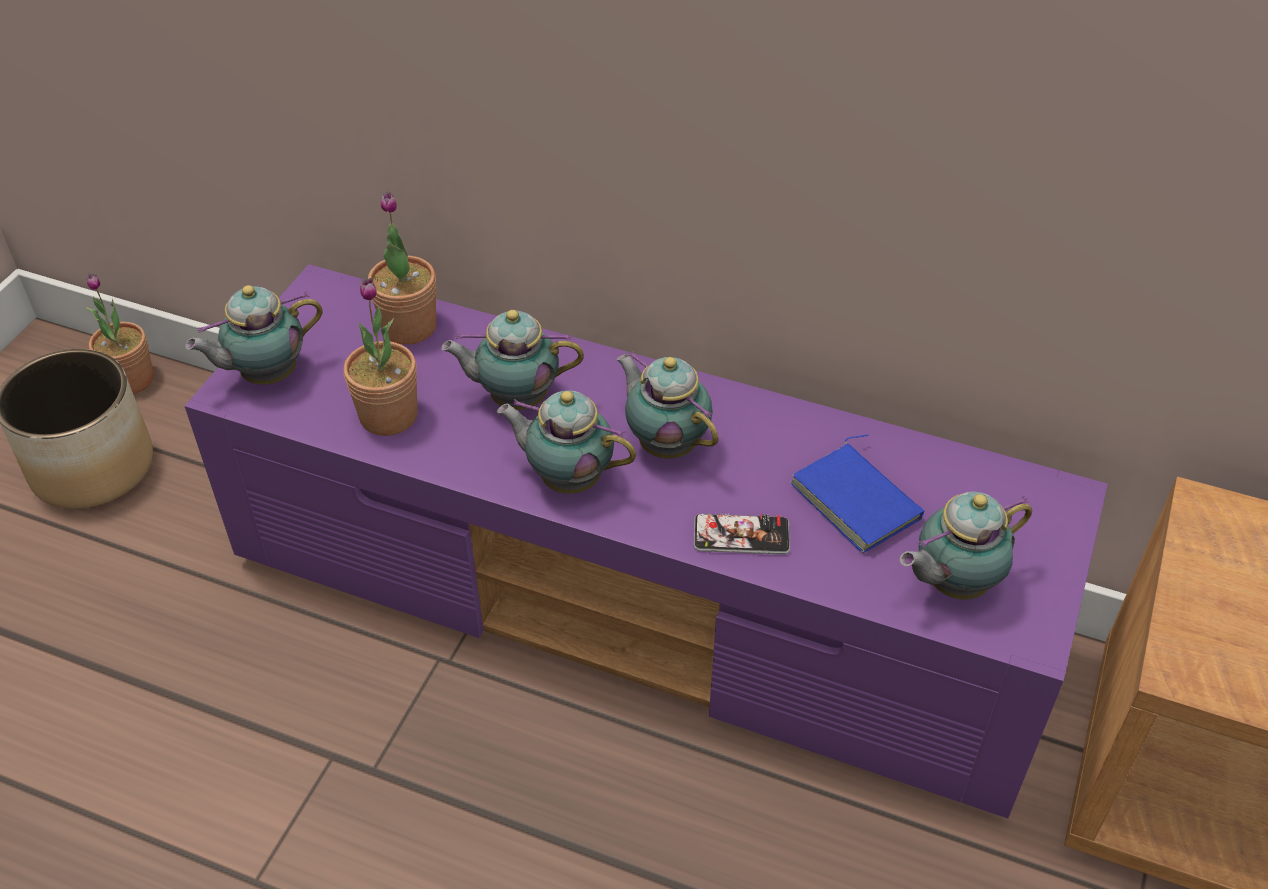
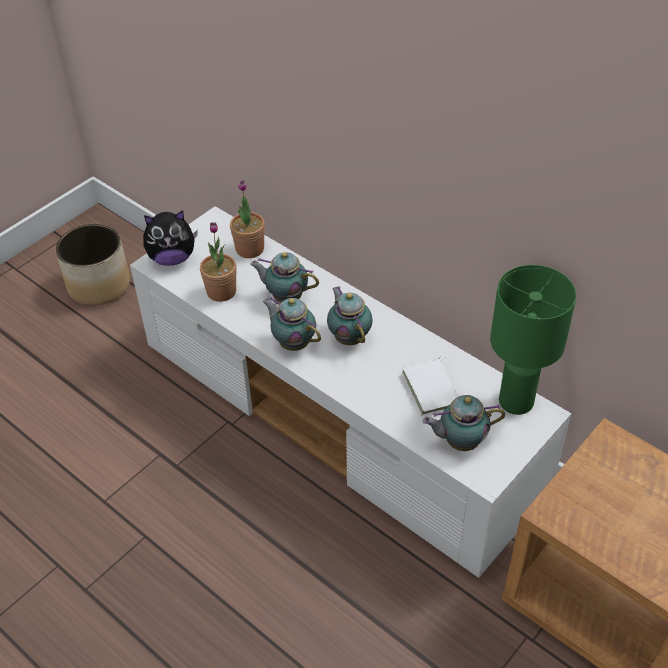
camera: 20 degrees right, 0 degrees up
(131, 379) = (132, 245): potted plant -> none
(266, 375) = (172, 258): teapot -> plush toy
(639, 601) = (339, 419): purple tv stand -> white tv stand
(741, 535) = (365, 391): phone -> none
(859, 500) = (433, 389): blue book -> white book
(1007, 484) = (515, 400): none -> green table lamp

